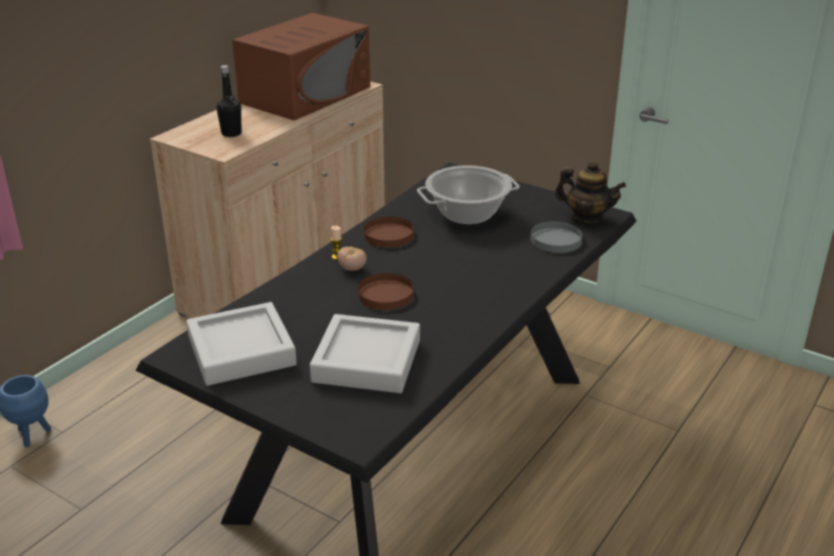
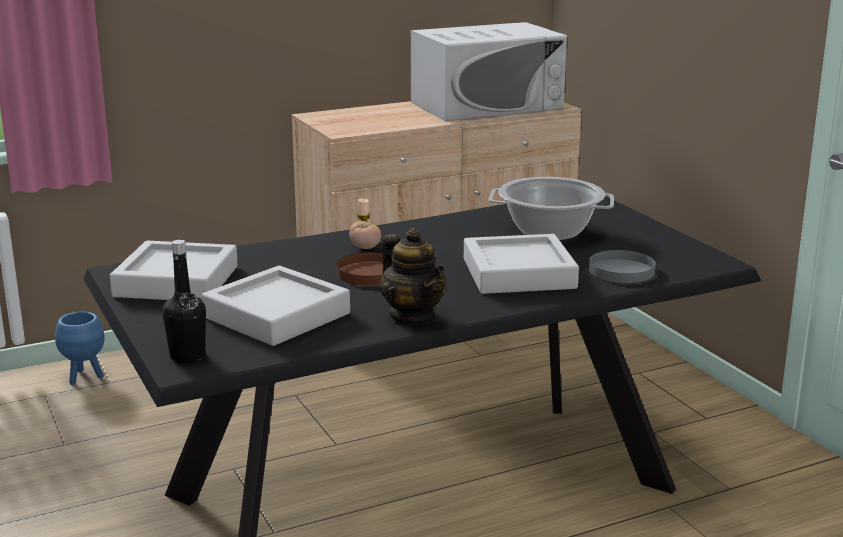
camera: 30 degrees right, 10 degrees down
(231, 133) = (369, 121): black bottle -> black bottle (187, 356)
(306, 95) = (487, 105): brown microwave -> white microwave
(388, 235) = (440, 231): brown plate -> none
(492, 263) = (518, 273): none -> grey tray
(587, 219) = (686, 261): teapot -> teapot (413, 316)

